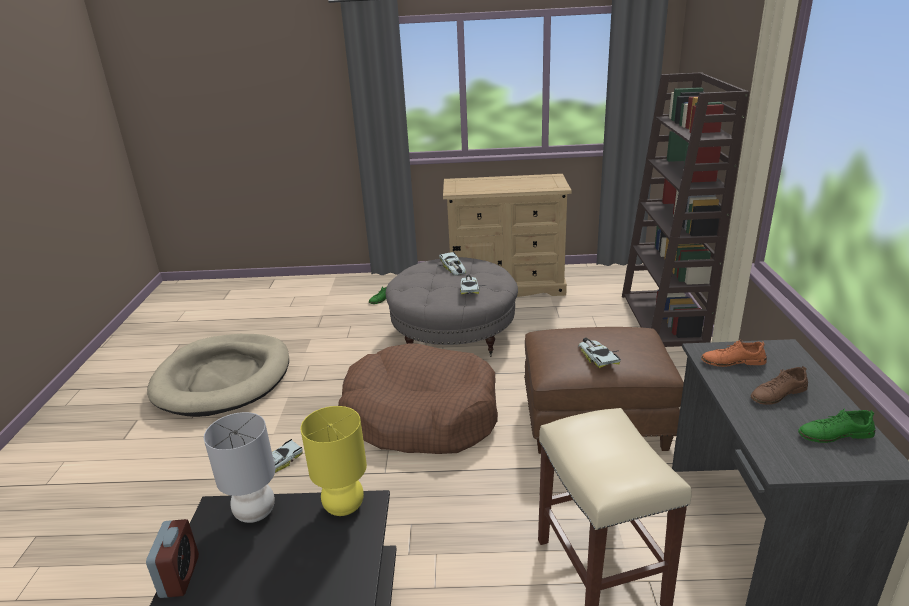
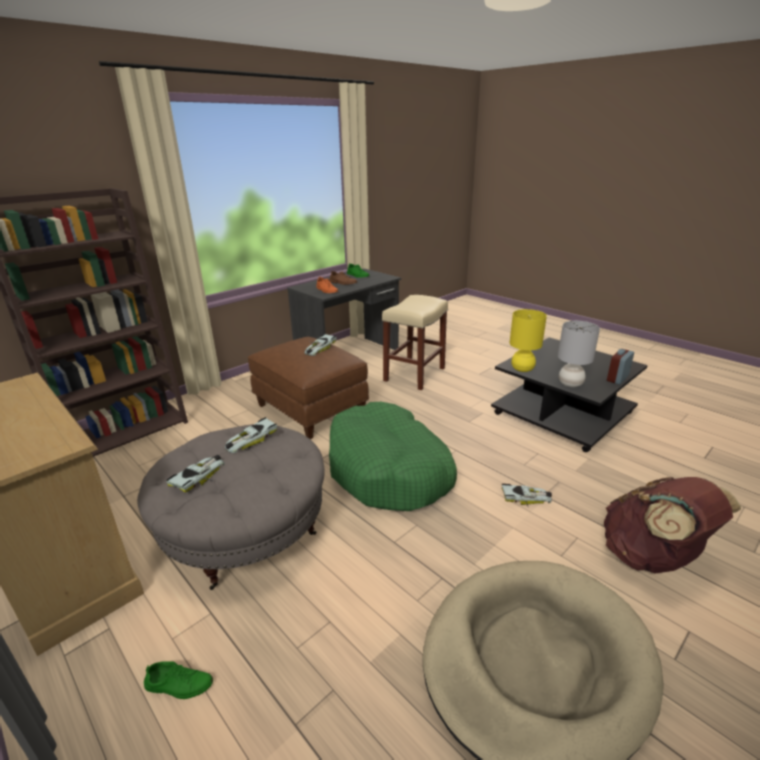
camera: 135 degrees left, 0 degrees up
(146, 474) = (651, 558): none -> brown backpack
(421, 415) = (389, 470): brown dog bed -> green dog bed

